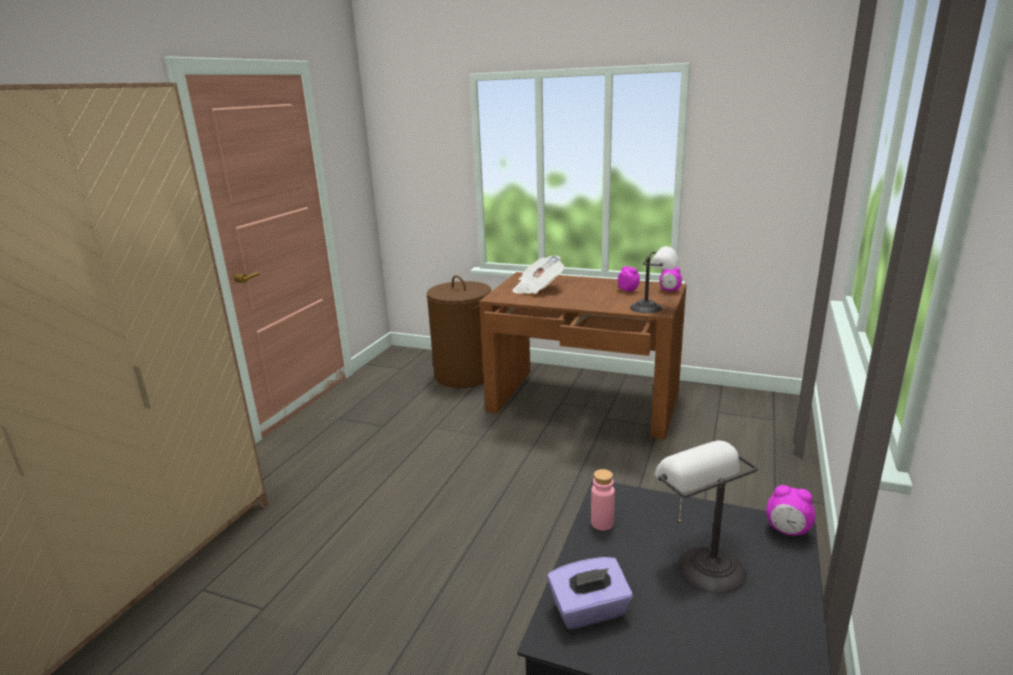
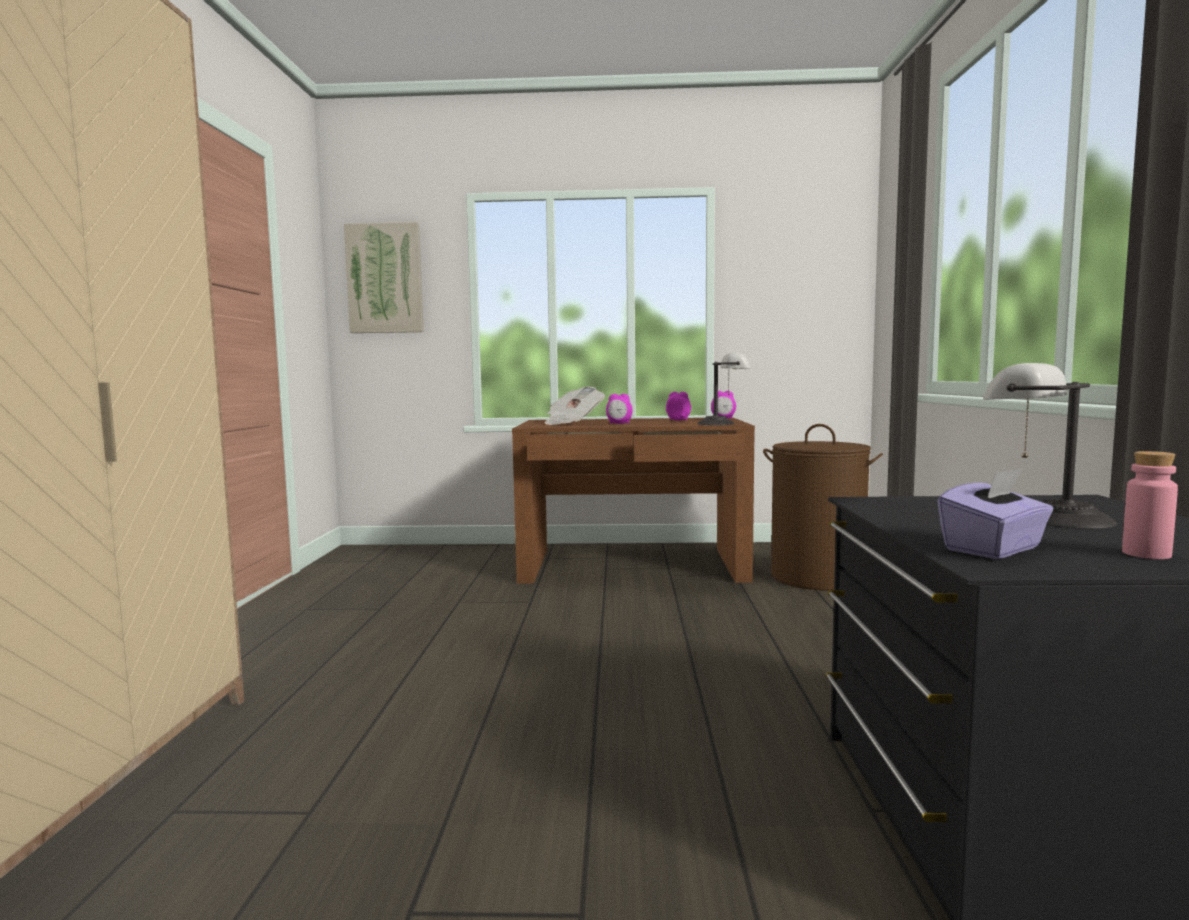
camera: 20 degrees left, 15 degrees down
(411, 147) = (385, 279): none -> picture
(465, 375) = (463, 559): brown laundry basket -> brown laundry basket (817, 577)
(602, 523) = (893, 512): pink bottle -> pink bottle (1146, 554)
(787, 531) = (1088, 499): alarm clock -> alarm clock (619, 423)

